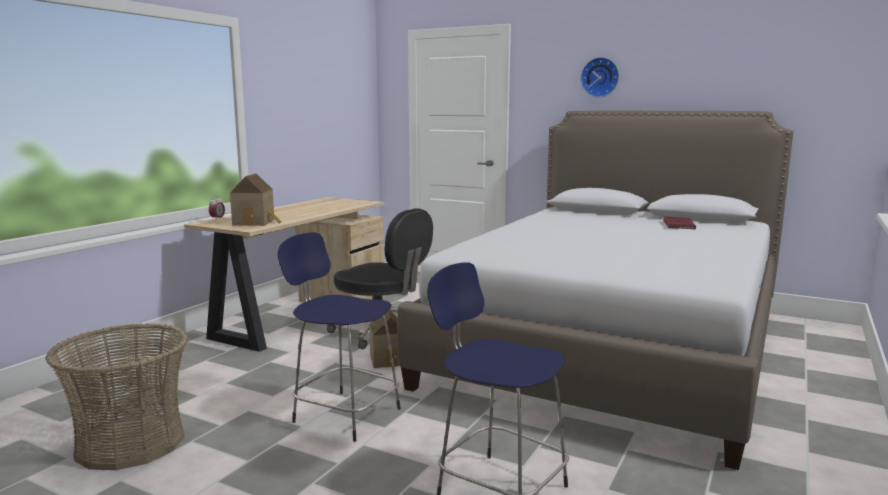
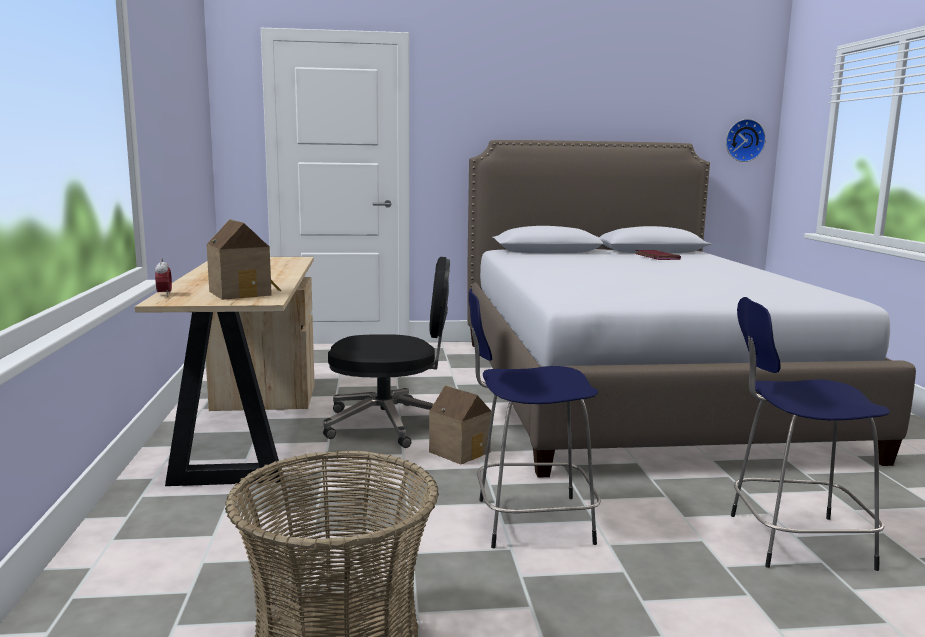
camera: 35 degrees left, 0 degrees up
(600, 77) = (520, 103): wall clock -> wall clock (744, 140)

